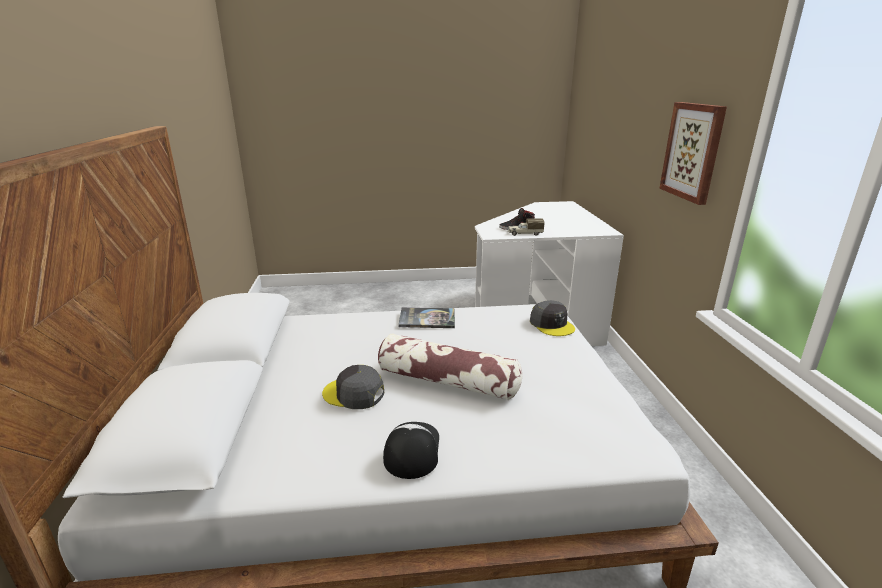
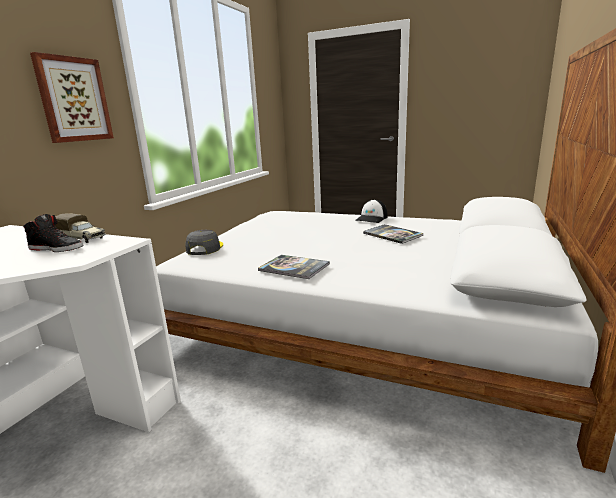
camera: 150 degrees left, 5 degrees down
(354, 394) = (392, 234): grey cap -> book
(447, 381) = (329, 232): pillow -> none

